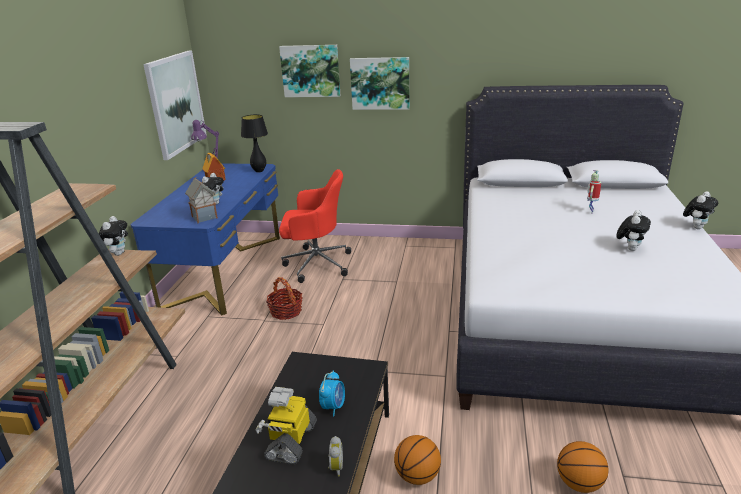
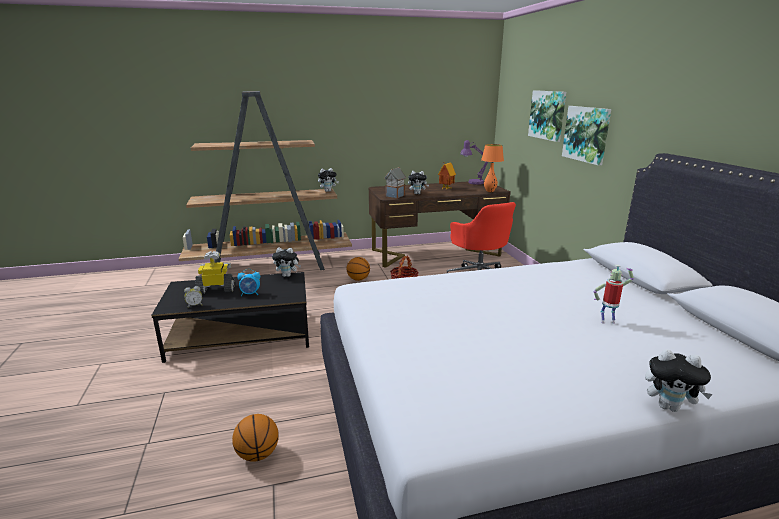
camera: 65 degrees right, 5 degrees down
(176, 103) = (457, 125): picture -> none
(225, 270) = (435, 253): blue desk -> brown desk
(259, 171) = (490, 191): black table lamp -> orange table lamp
(417, 476) = (250, 371): basketball -> basketball (358, 279)
(630, 248) = (519, 350): plush toy -> plush toy (287, 275)

